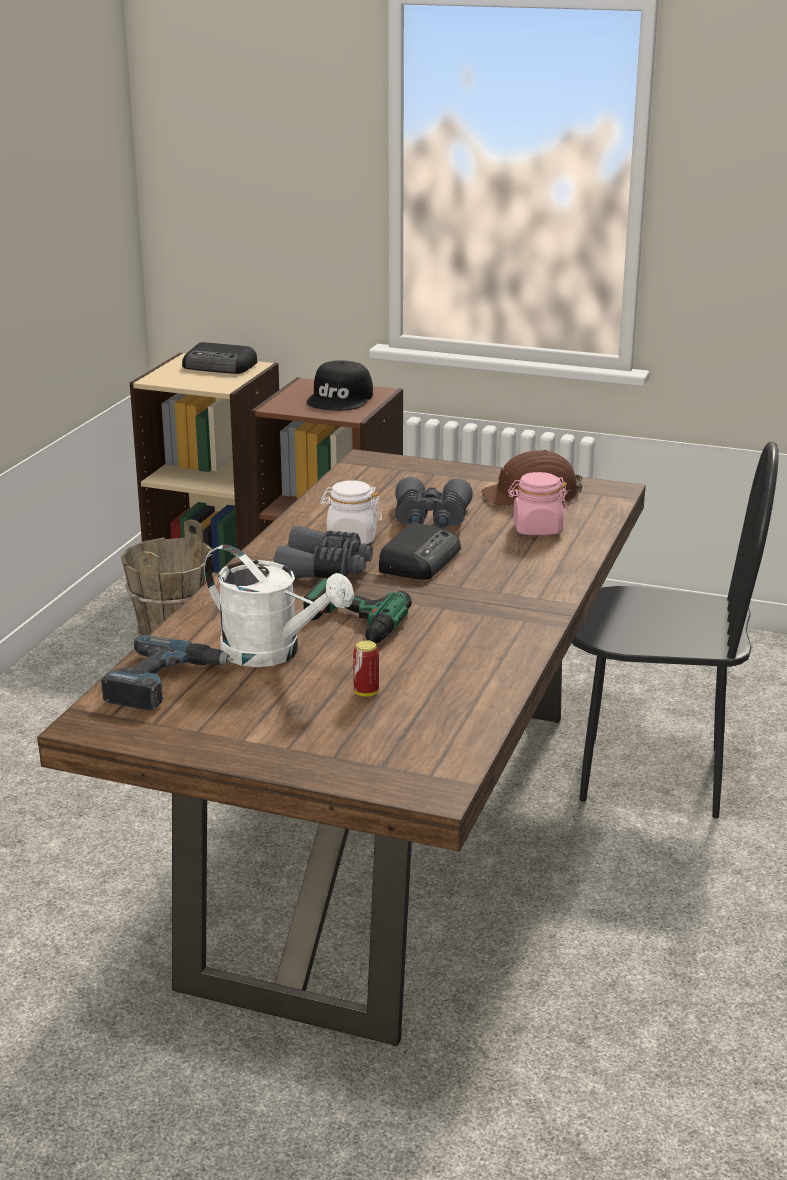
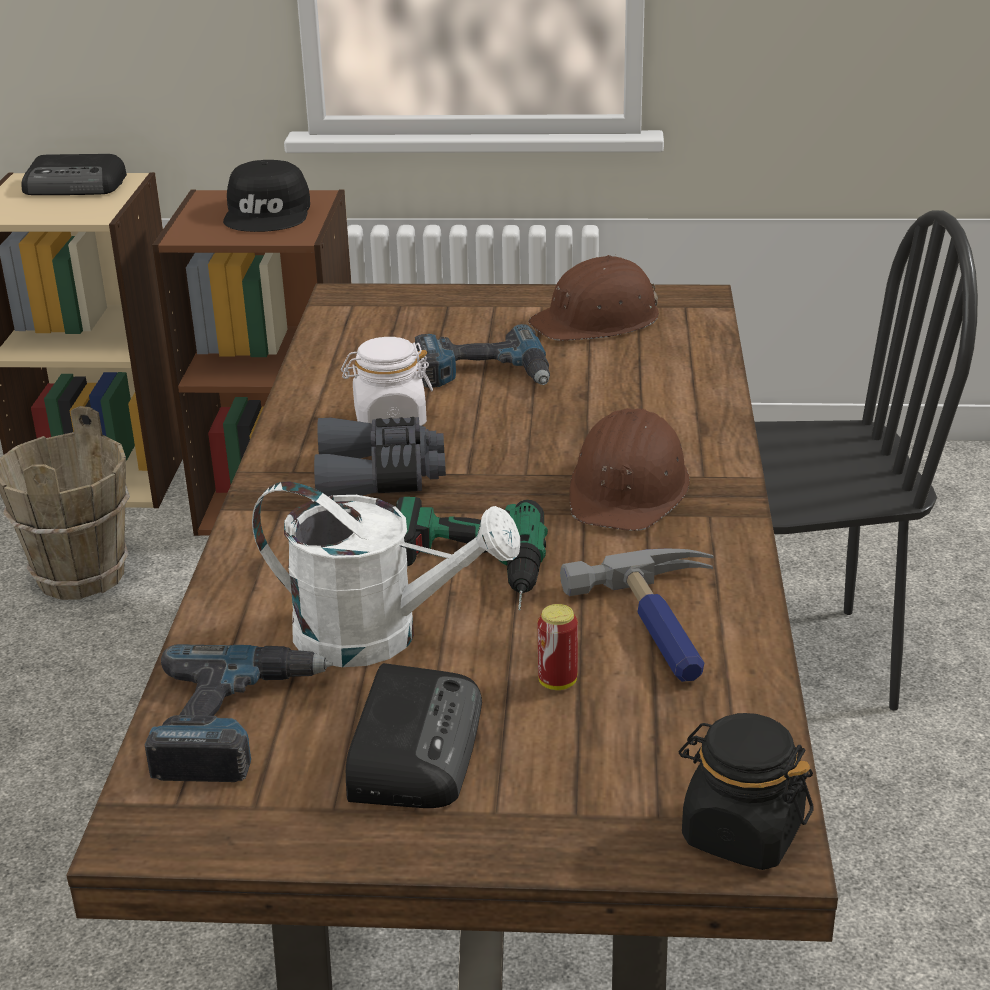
camera: 15 degrees left, 5 degrees up
(420, 560) = (505, 440): radio -> radio (414, 746)
(425, 781) = (741, 833): none -> black jar
(431, 519) = (484, 374): grey binoculars -> power drill
(452, 675) = (664, 626): none -> hammer
(482, 598) = (628, 489): none -> brown hard hat
(537, 529) = (634, 369): pink jar -> none

